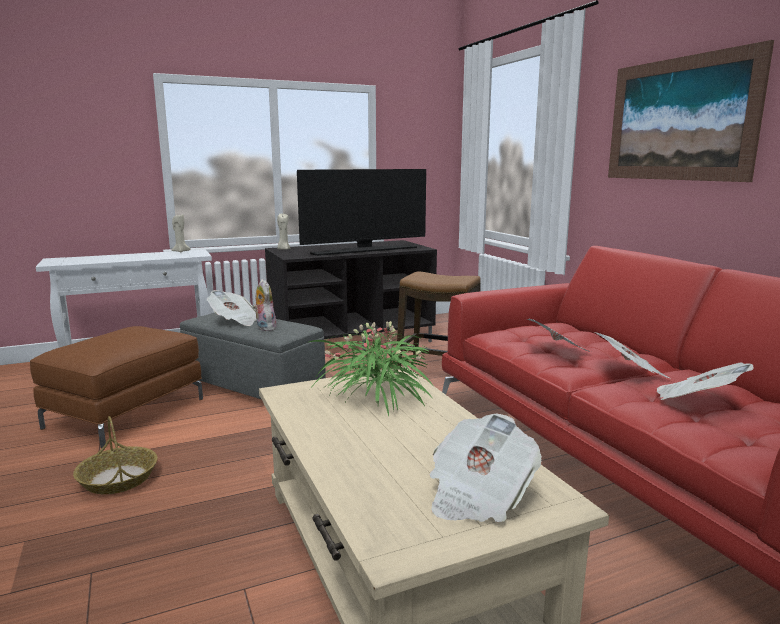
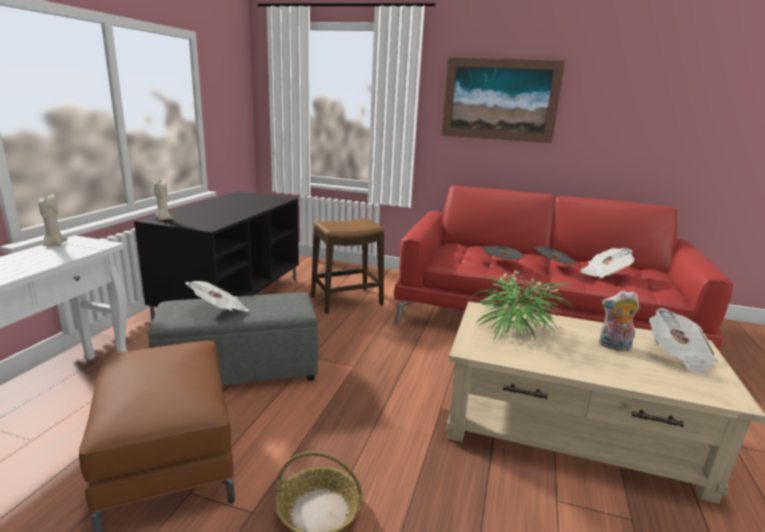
camera: 50 degrees left, 5 degrees up
(264, 328) = (267, 307): plush toy -> plush toy (613, 346)
(365, 251) = (250, 209): television -> none

